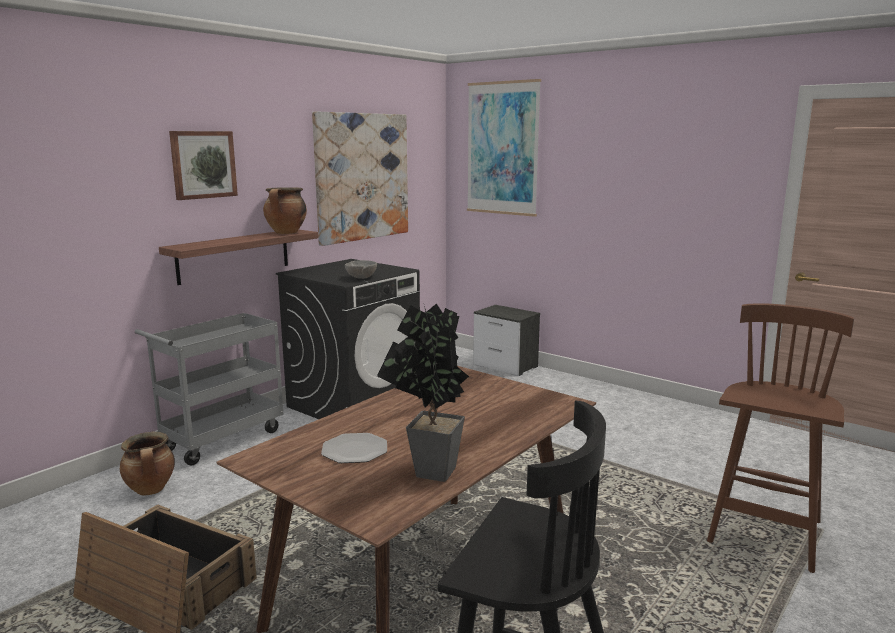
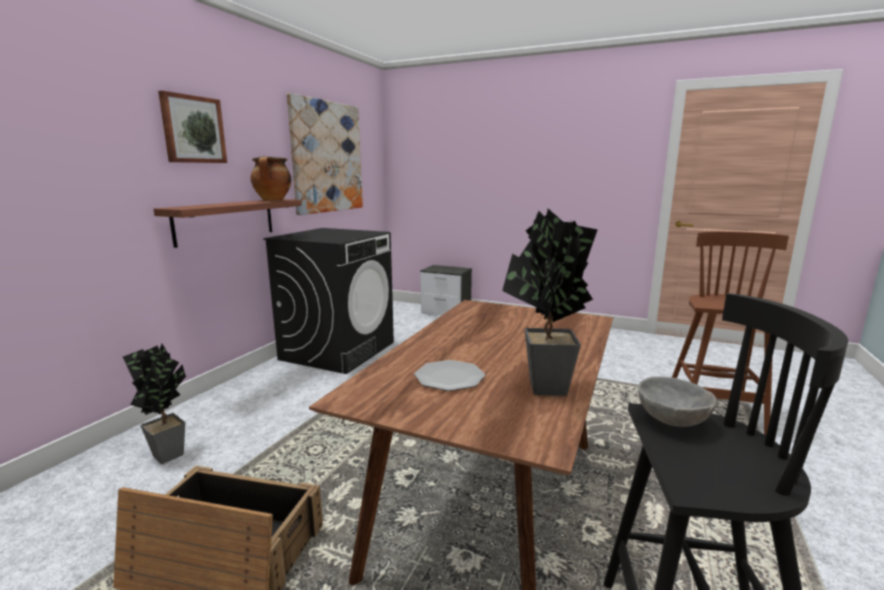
camera: 15 degrees left, 0 degrees up
(151, 490) = (169, 452): cooking pot -> potted plant
(220, 442) = (226, 397): grey cart -> none
(361, 278) = (347, 238): grey bowl -> grey bowl (673, 421)
(502, 148) = (435, 138): picture -> none

